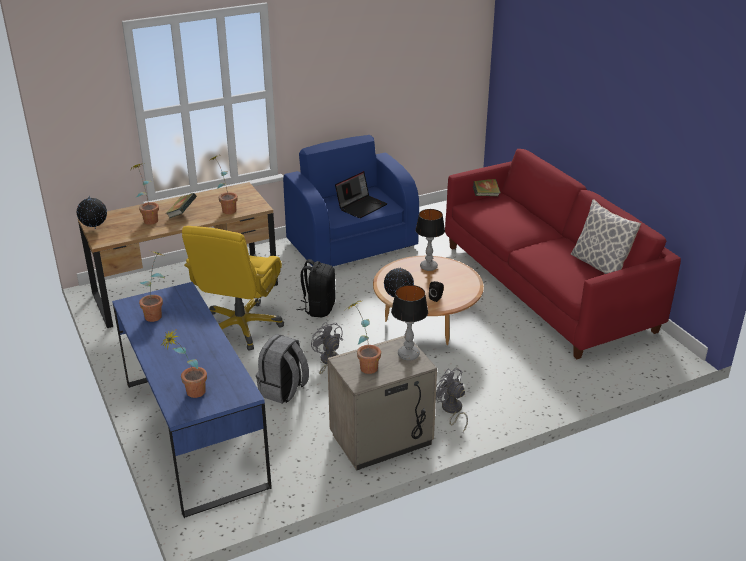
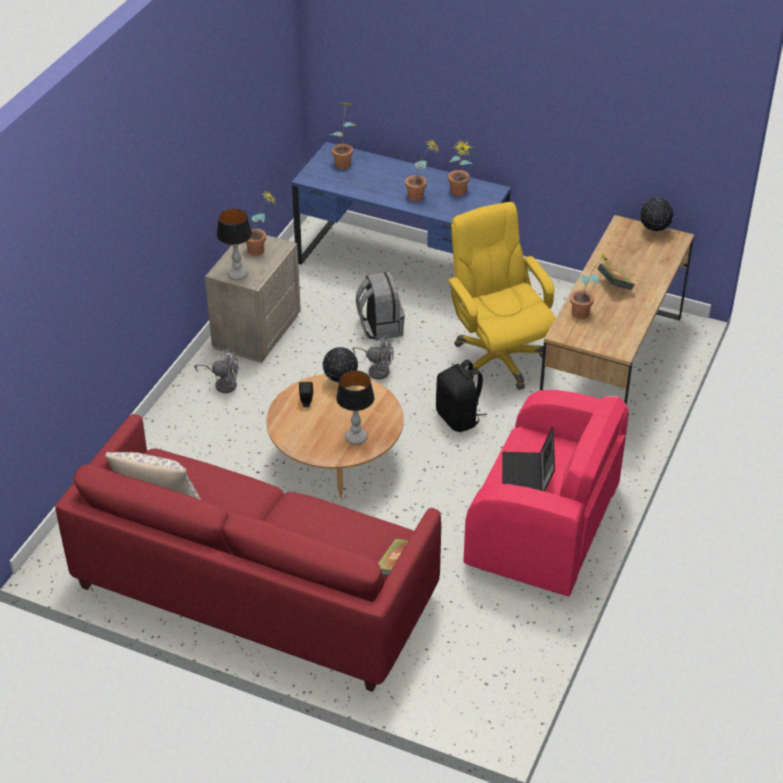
camera: 140 degrees right, 10 degrees up
(149, 219) = (631, 265): potted plant -> potted plant (420, 197)
(352, 243) = (544, 527): blue armchair -> pink armchair

